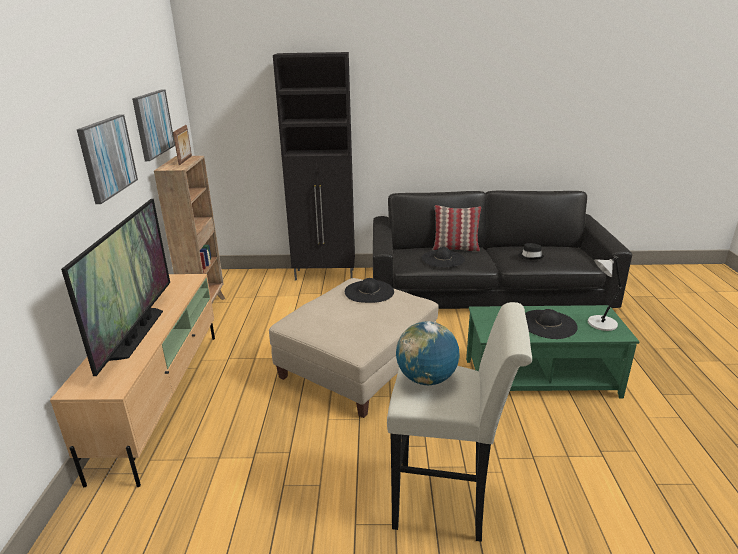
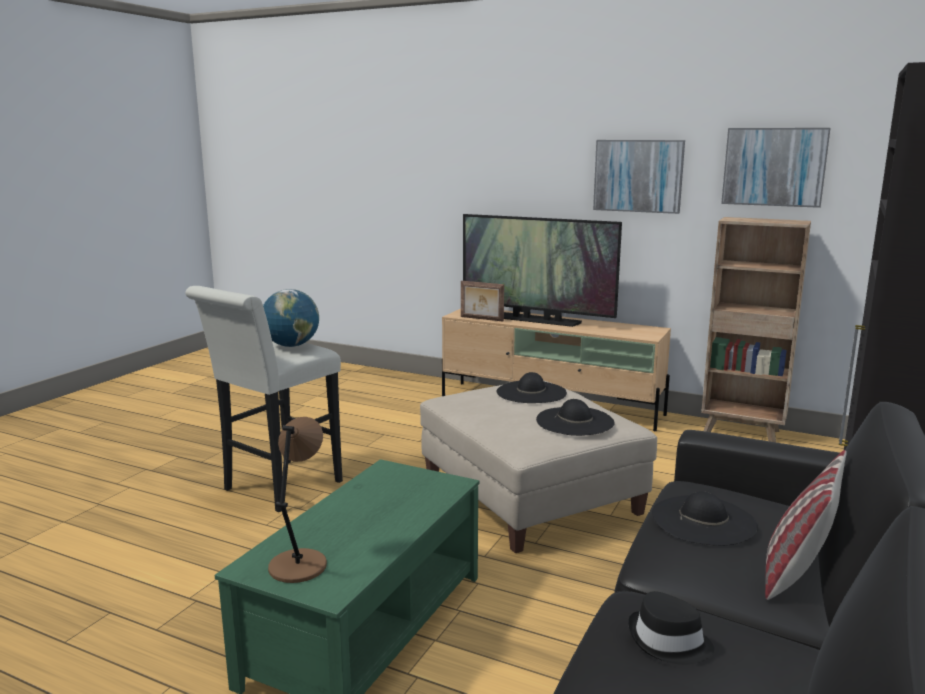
camera: 115 degrees right, 10 degrees down
(186, 160) = (776, 221): picture frame -> picture frame (481, 319)
(548, 324) = (359, 518): black hat -> black hat (531, 392)
(600, 324) = (299, 565): grey table lamp -> brown table lamp

